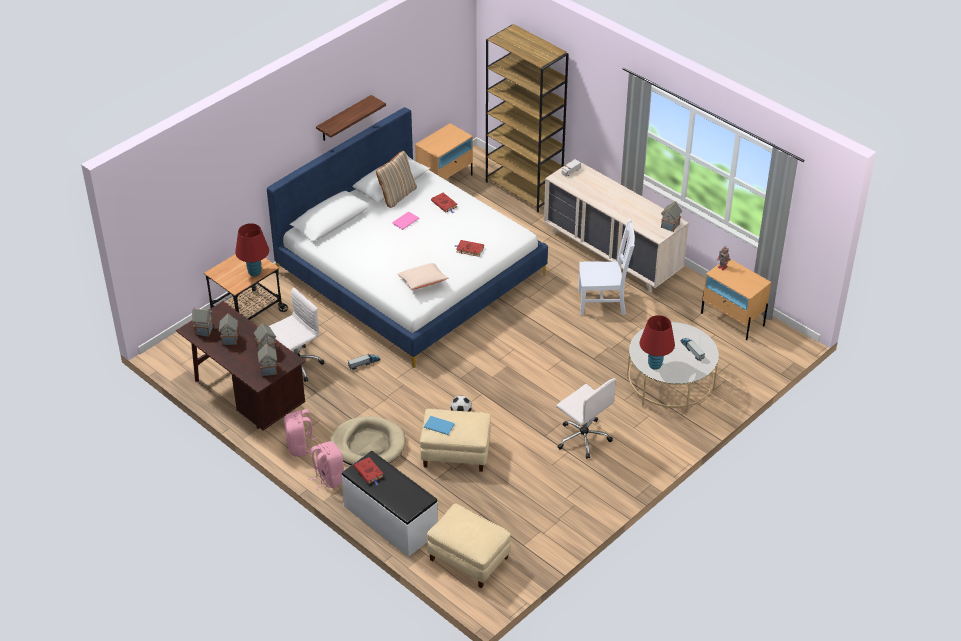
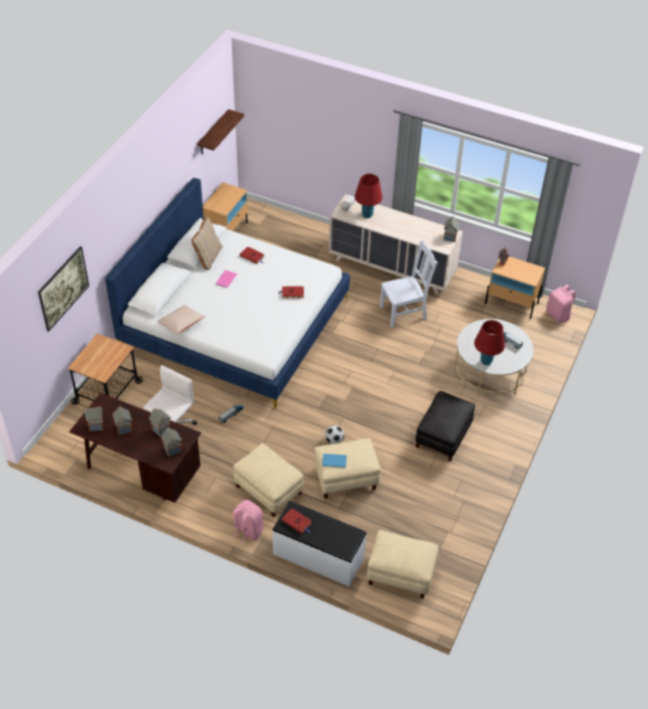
camera: 20 degrees left, 5 degrees up
(212, 195) = (65, 298): none -> picture
(254, 272) = (114, 357): red table lamp -> red table lamp (367, 215)
(300, 446) = (210, 507): pink backpack -> pink backpack (558, 315)
(344, 119) = (153, 200): shelf -> shelf (213, 133)
(368, 445) = (268, 490): beige dog bed -> beige ottoman
(423, 282) = (267, 332): beige pillow -> beige pillow (181, 324)
(524, 189) = (296, 226): brown bookcase -> none
(583, 438) = (443, 437): white office chair -> black ottoman

